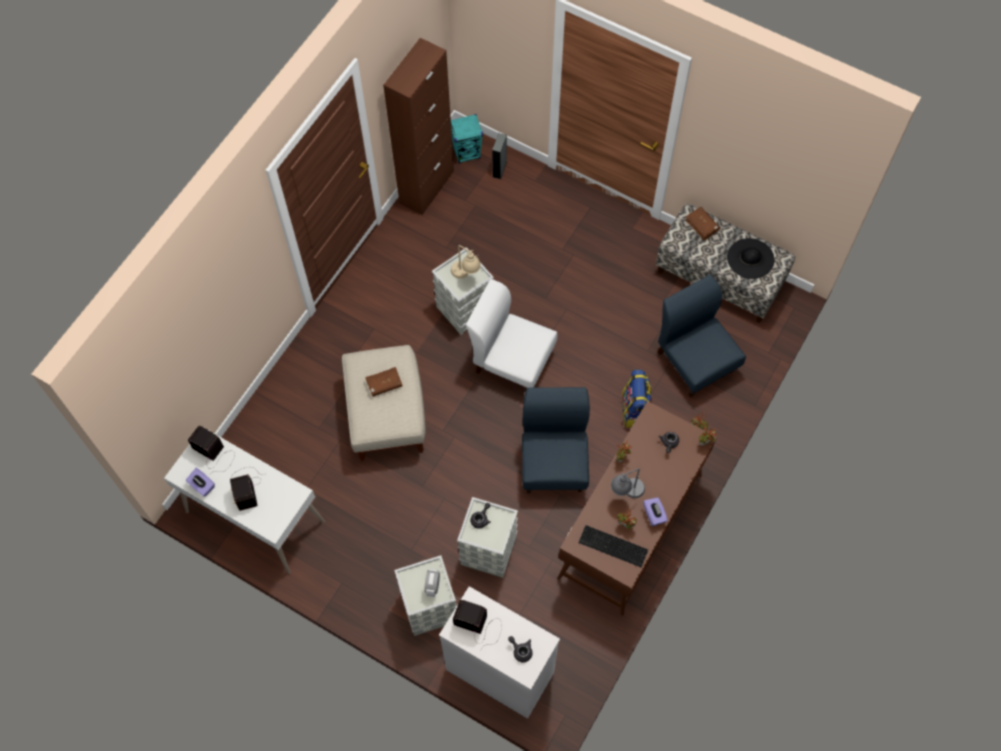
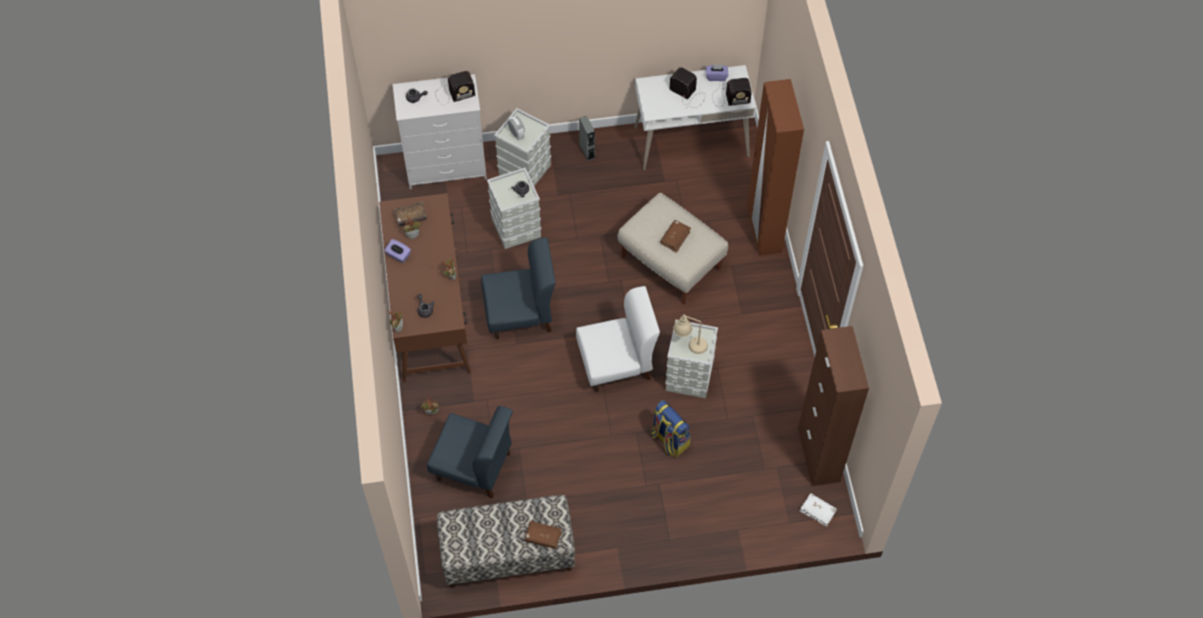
camera: 140 degrees right, 5 degrees down
(283, 385) = (763, 230): none -> brown wardrobe
(467, 153) = (818, 511): turquoise speaker -> white book
(499, 169) = (776, 517): grey speaker -> grey speaker (587, 151)
(554, 463) = (520, 314): blue chair -> blue chair turned 60 degrees counterclockwise
(613, 547) = (410, 217): keyboard -> brown book
(626, 493) = (429, 256): grey table lamp -> none
(635, 410) = (490, 394): backpack -> backpack (669, 439)
(750, 258) = (479, 536): black hat -> none

